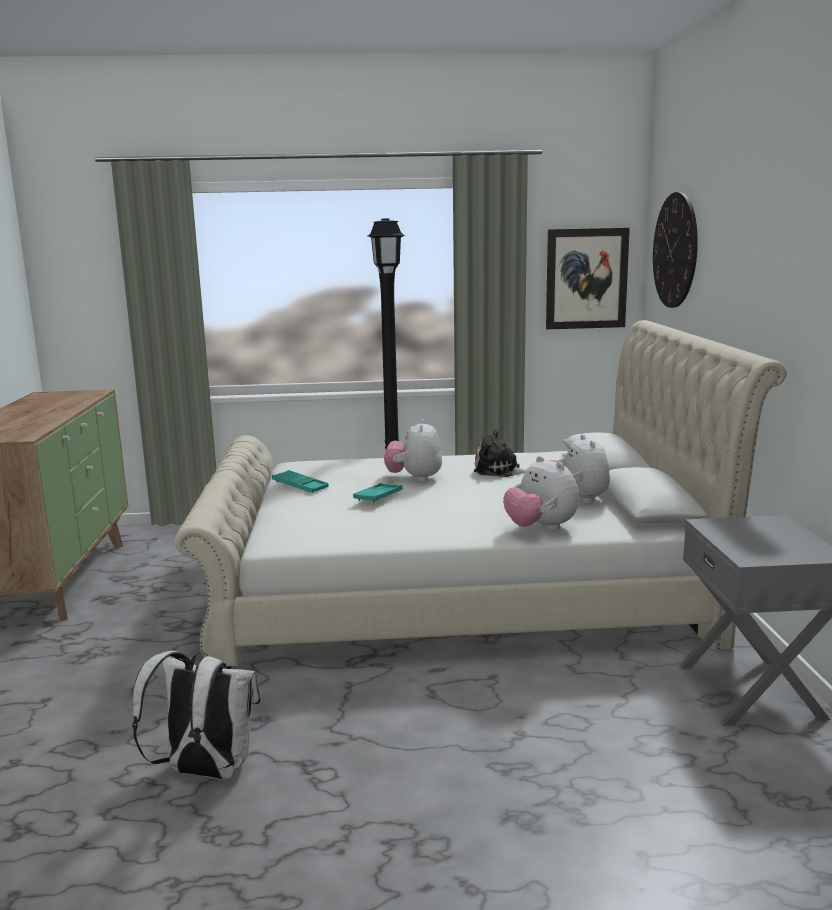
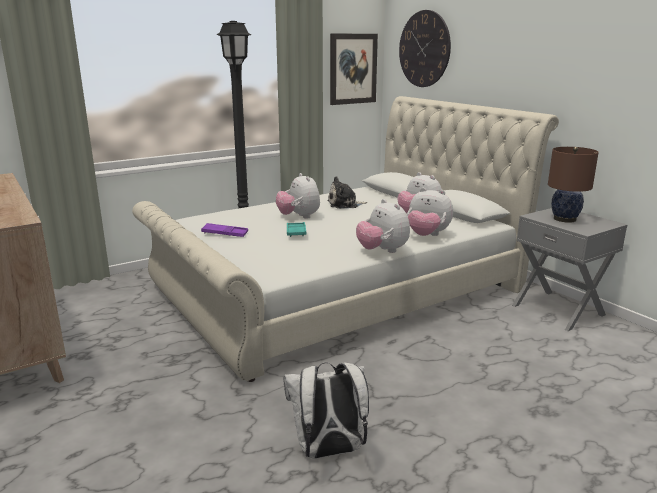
camera: 30 degrees left, 5 degrees up
(300, 486) = (225, 233): turquoise tray -> purple tray
(446, 538) = (382, 251): none -> plush toy
(752, 536) = (565, 219): none -> brown table lamp

